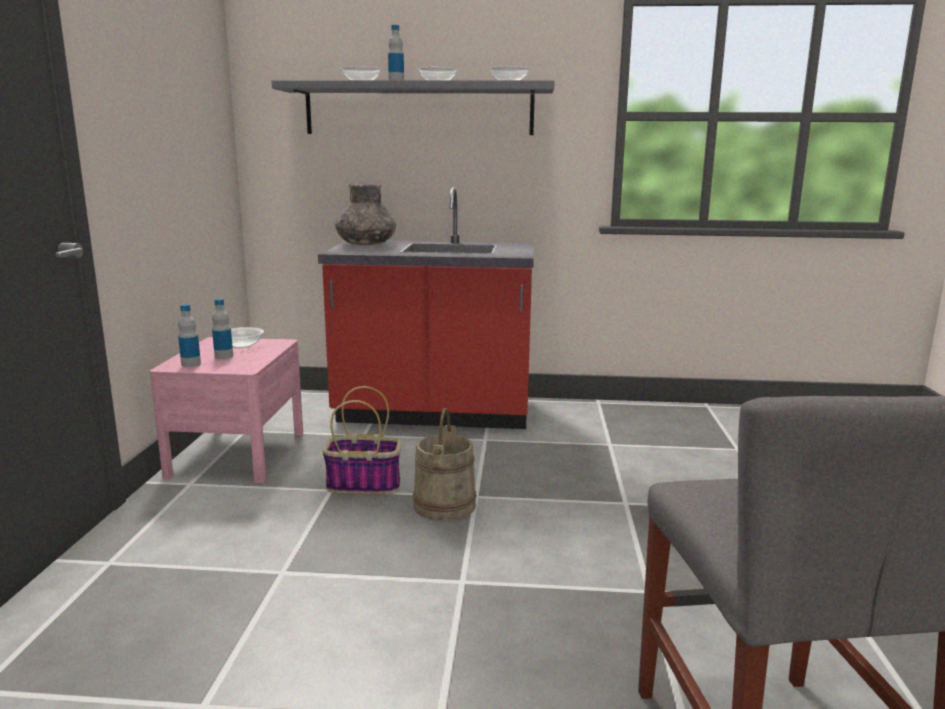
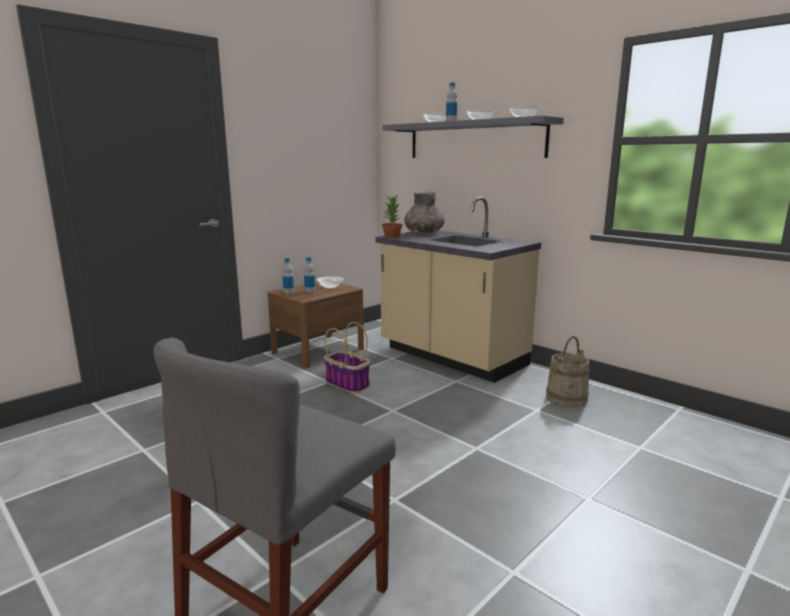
camera: 40 degrees right, 0 degrees up
(238, 454) = (318, 350): pink nightstand -> brown nightstand
(343, 252) = (392, 236): none -> potted plant
(434, 414) = (451, 357): red counter -> beige counter
(444, 505) = (368, 409): beige bucket -> beige bucket (566, 398)

